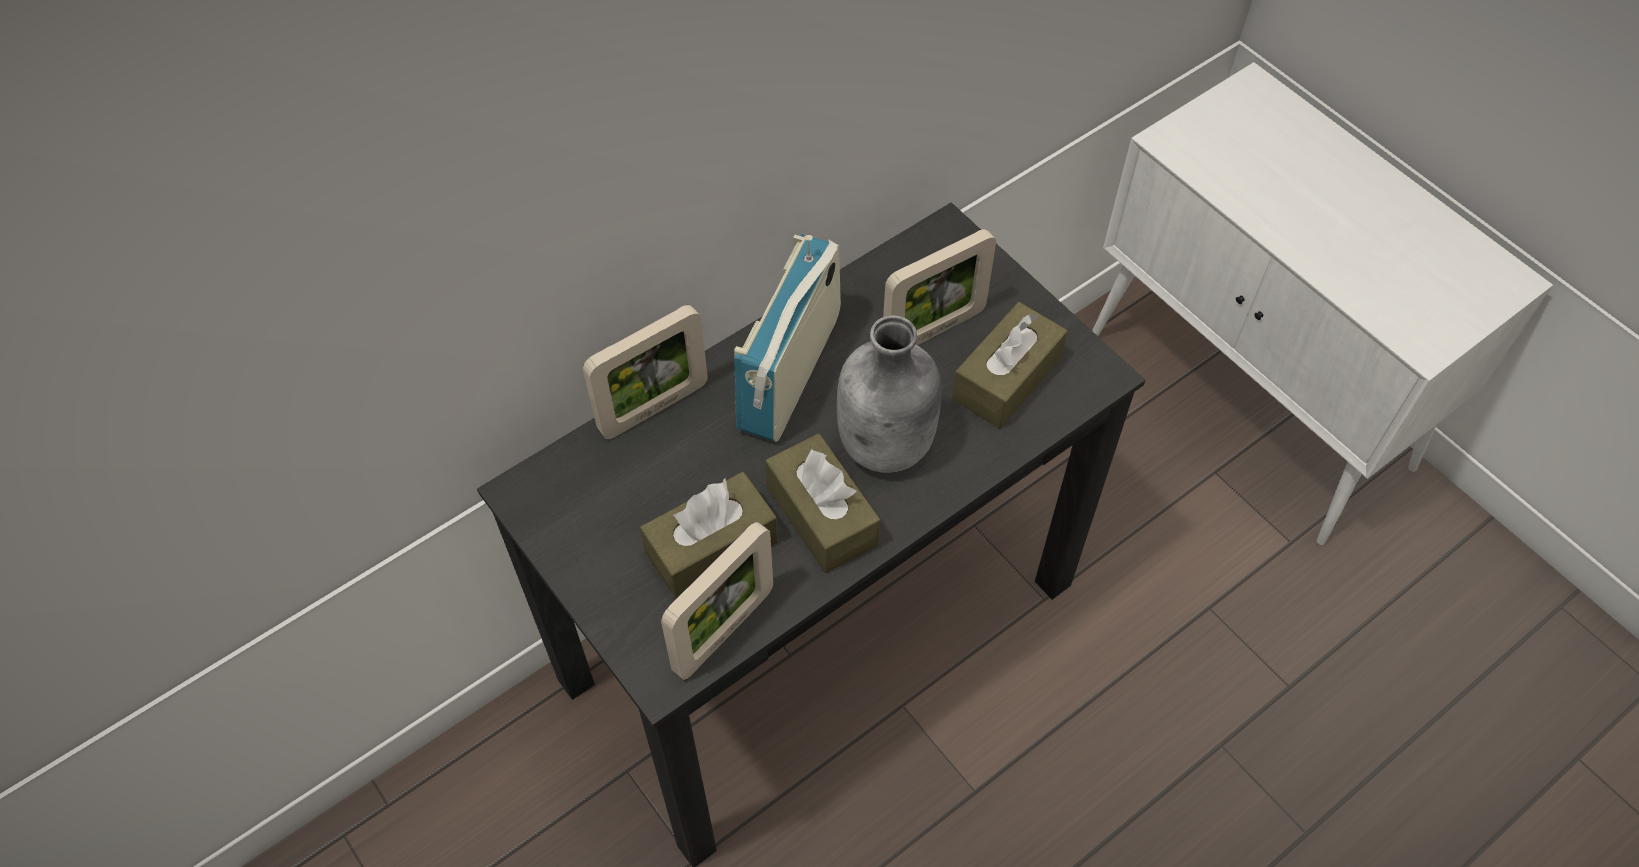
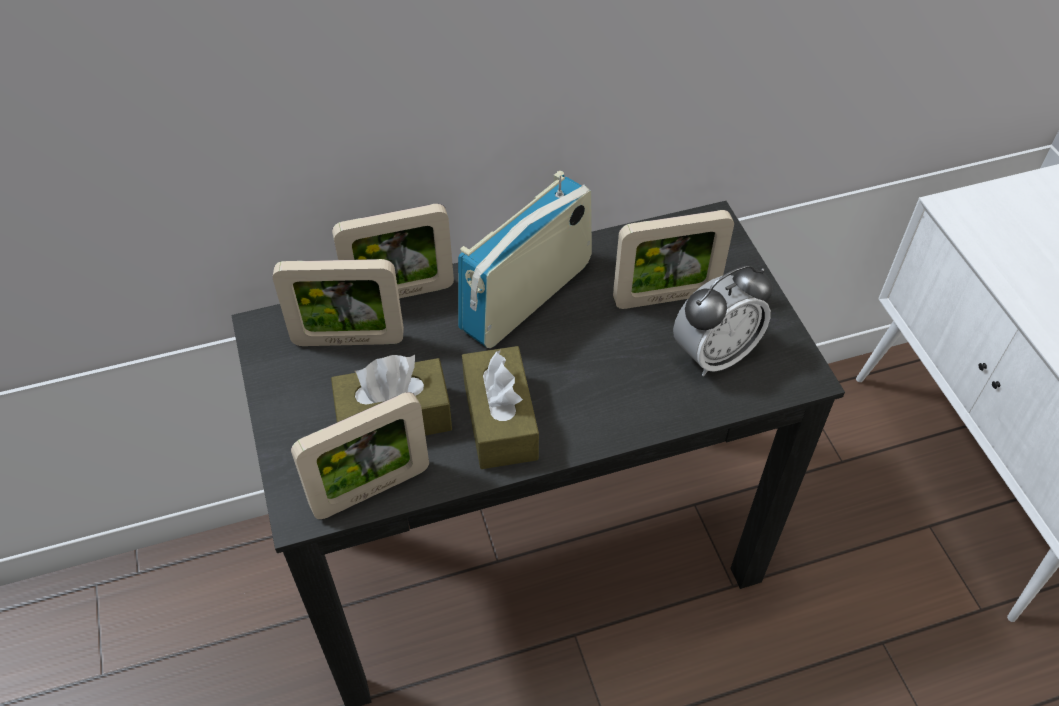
camera: 20 degrees right, 5 degrees down
(622, 478) = (348, 340): none -> picture frame
(887, 446) = (583, 379): grey bottle -> none
(1006, 378) = (714, 354): brown tissue box -> alarm clock

